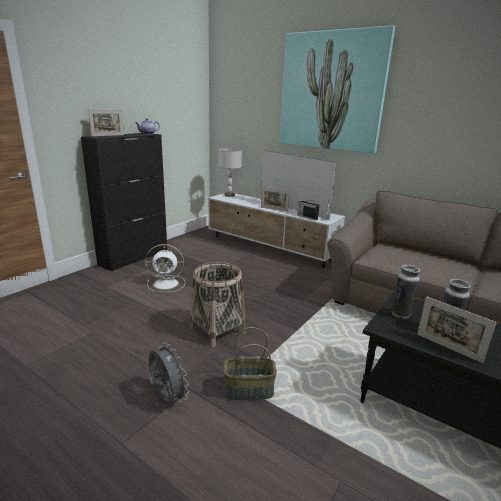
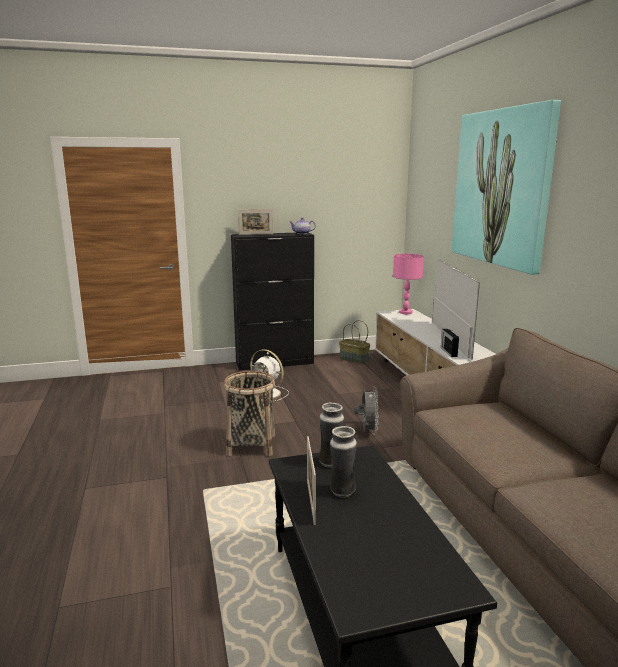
camera: 40 degrees right, 5 degrees down
(166, 398) = (144, 475): grey fan -> grey fan (367, 432)
(229, 195) = (405, 312): grey table lamp -> pink table lamp
(248, 391) = (203, 497): basket -> basket (353, 359)
(274, 209) = (426, 336): picture frame -> none

